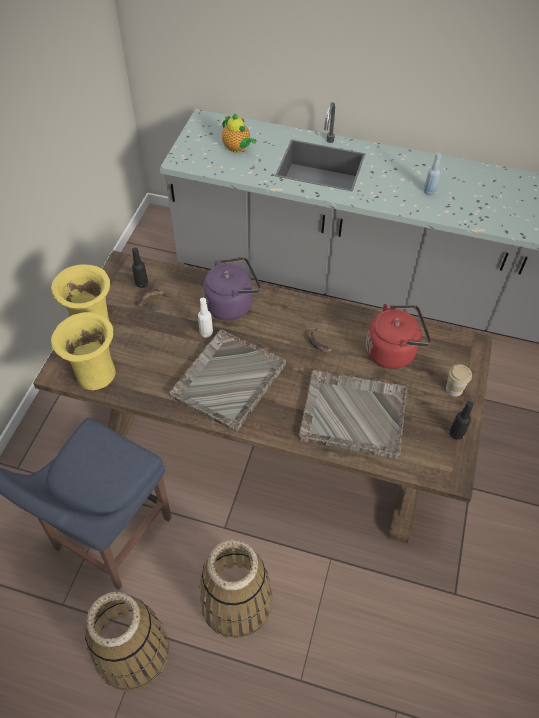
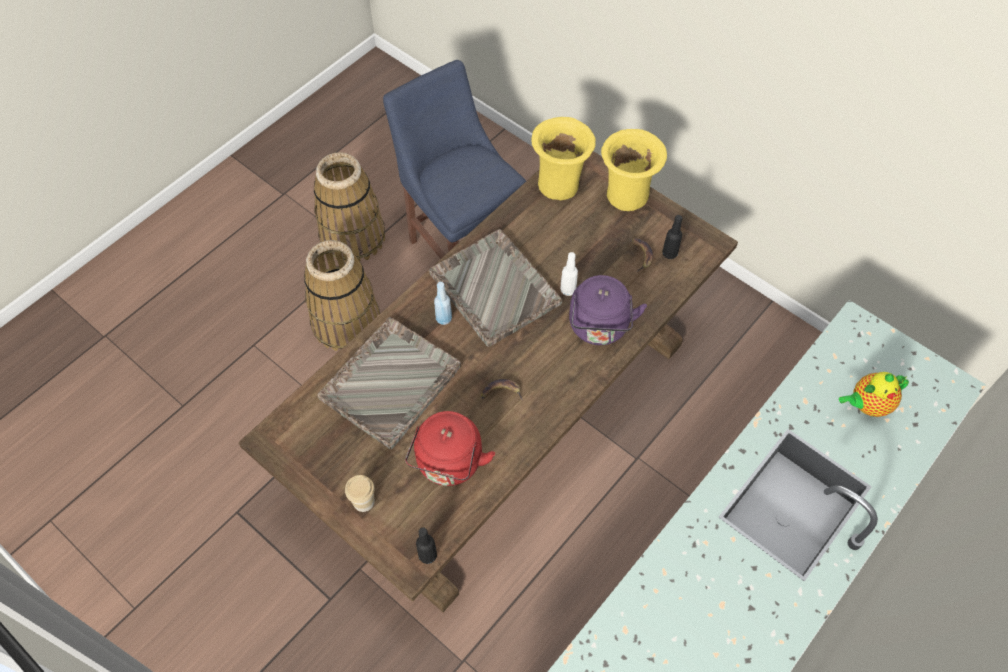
camera: 115 degrees right, 5 degrees up
(429, 191) = (678, 629): blue bottle -> blue bottle (444, 318)
(456, 434) = (311, 470): black bottle -> black bottle (427, 555)

